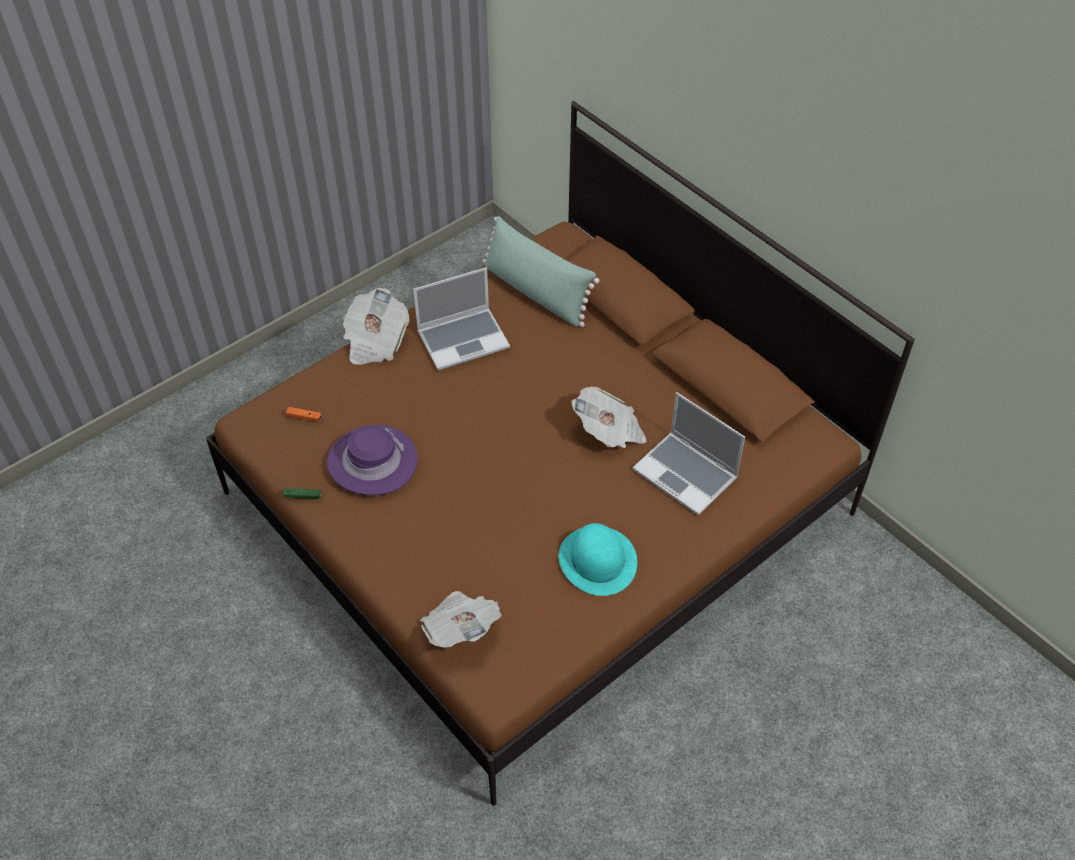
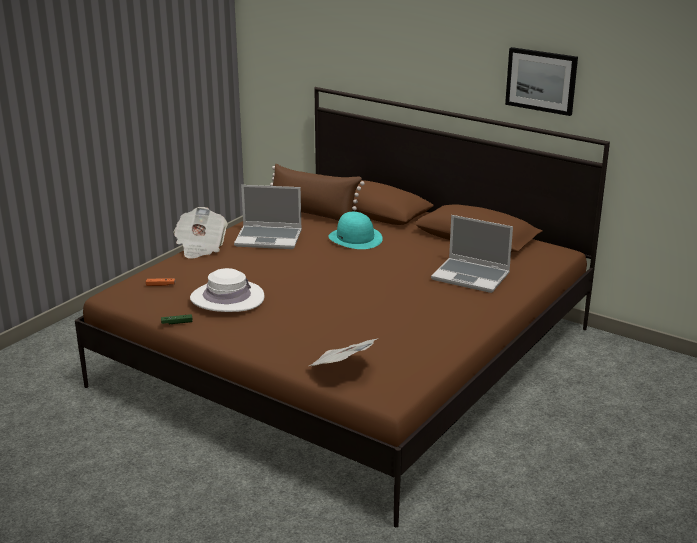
camera: 15 degrees left, 25 degrees down
(372, 461) = (227, 298): purple hat -> white hat
(464, 339) = (269, 238): laptop -> laptop turned 45 degrees clockwise
(536, 292) = (312, 214): green pillow -> brown pillow
(598, 560) = (431, 322): turquoise hat -> turquoise hat (355, 238)
(609, 432) = (403, 265): newspaper -> none
(846, 224) = (541, 80): none -> picture

